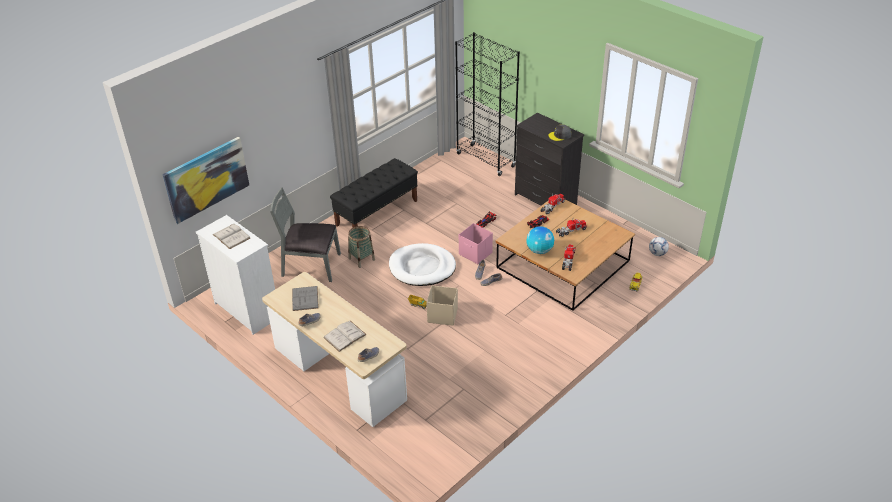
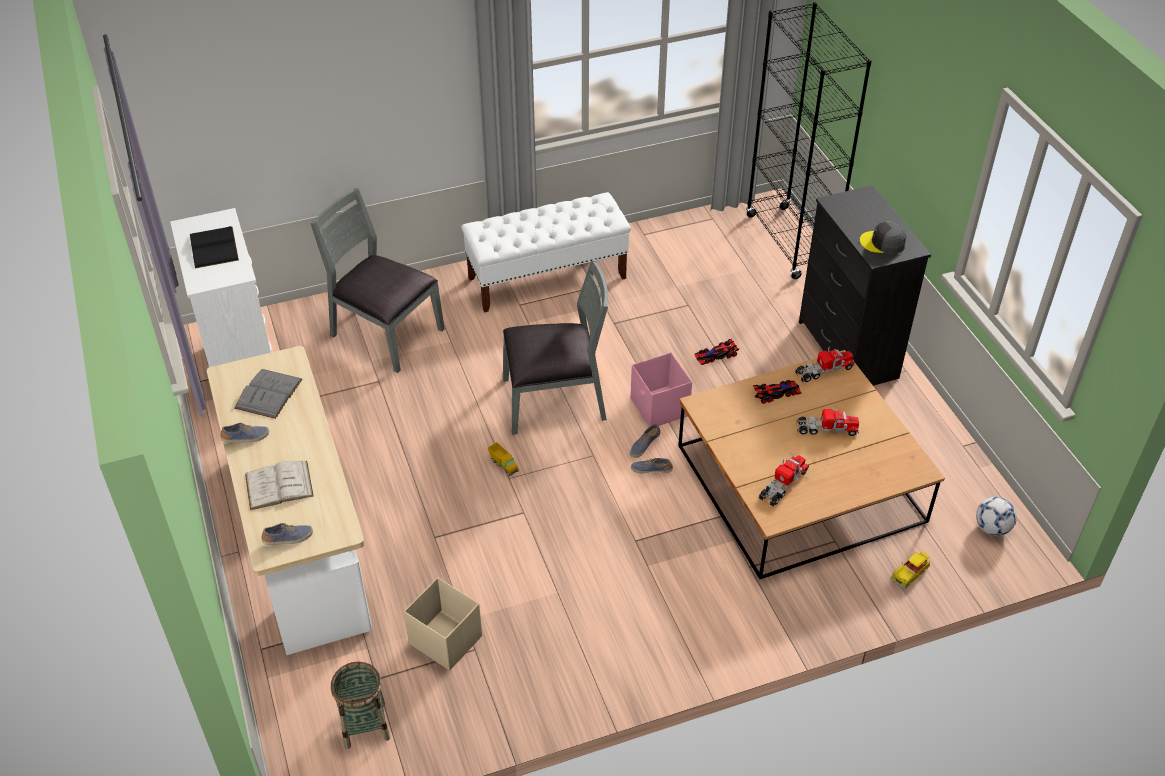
camera: 25 degrees right, 5 degrees up
(206, 179) = (217, 139): picture -> none
(231, 236) = (214, 247): white book -> black book
(361, 259) = (470, 350): basket -> basket (365, 725)
(377, 213) = (547, 278): black bench -> white bench
(422, 267) = (555, 400): white dog bed -> grey chair
(442, 315) = (530, 499): beige storage box -> beige storage box (445, 639)
(539, 250) = (743, 447): globe -> none

